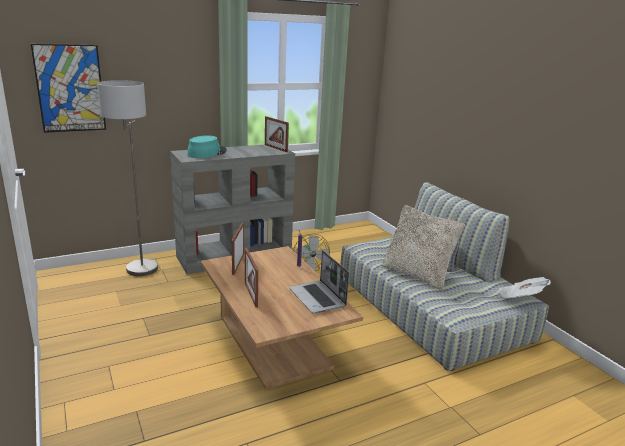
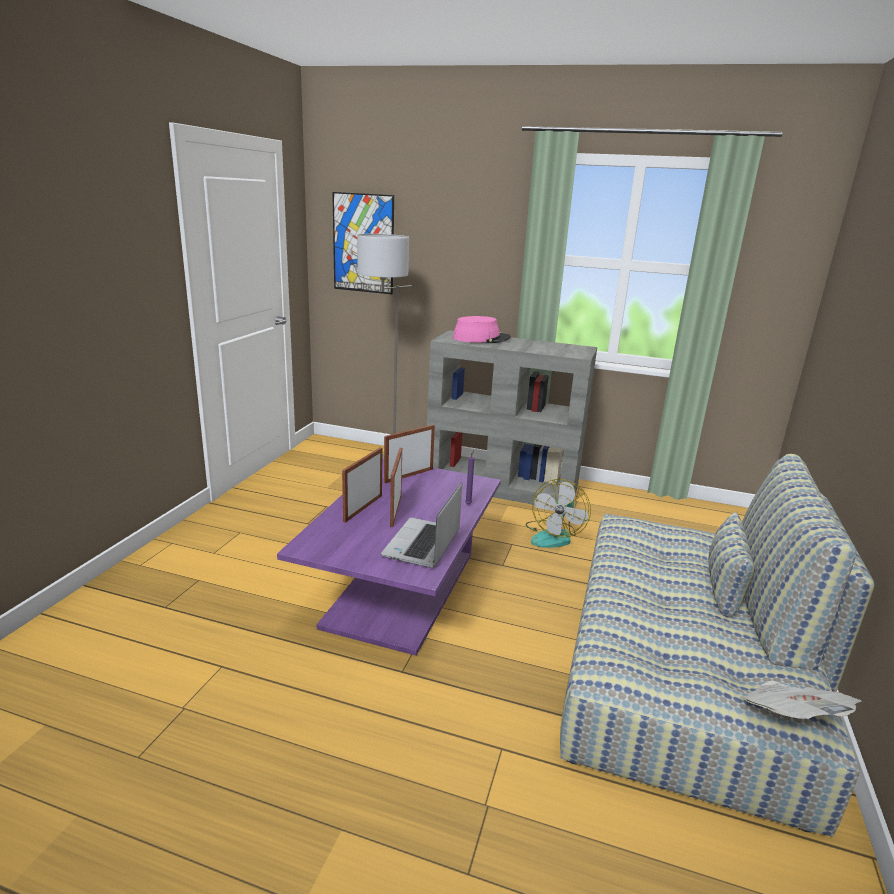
camera: 45 degrees right, 0 degrees up
(207, 153) = (481, 338): turquoise hat -> pink hat
(273, 341) = (401, 589): brown coffee table -> purple coffee table
(276, 148) = (579, 350): picture frame -> picture frame (395, 510)
(417, 273) = (653, 590): beige pillow -> none

